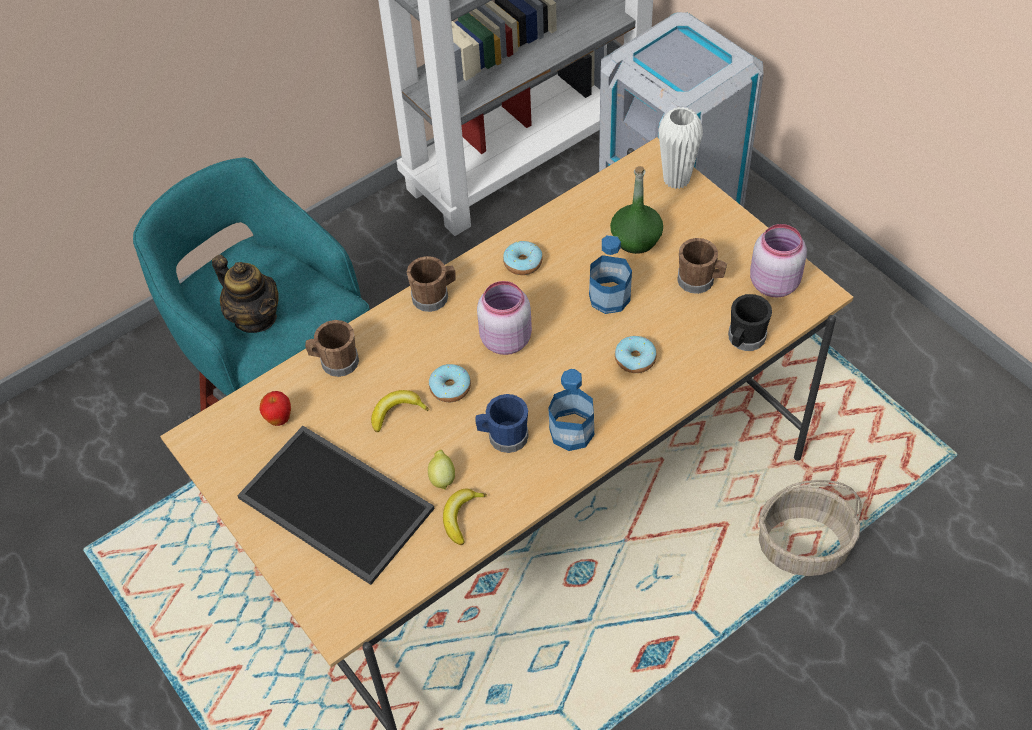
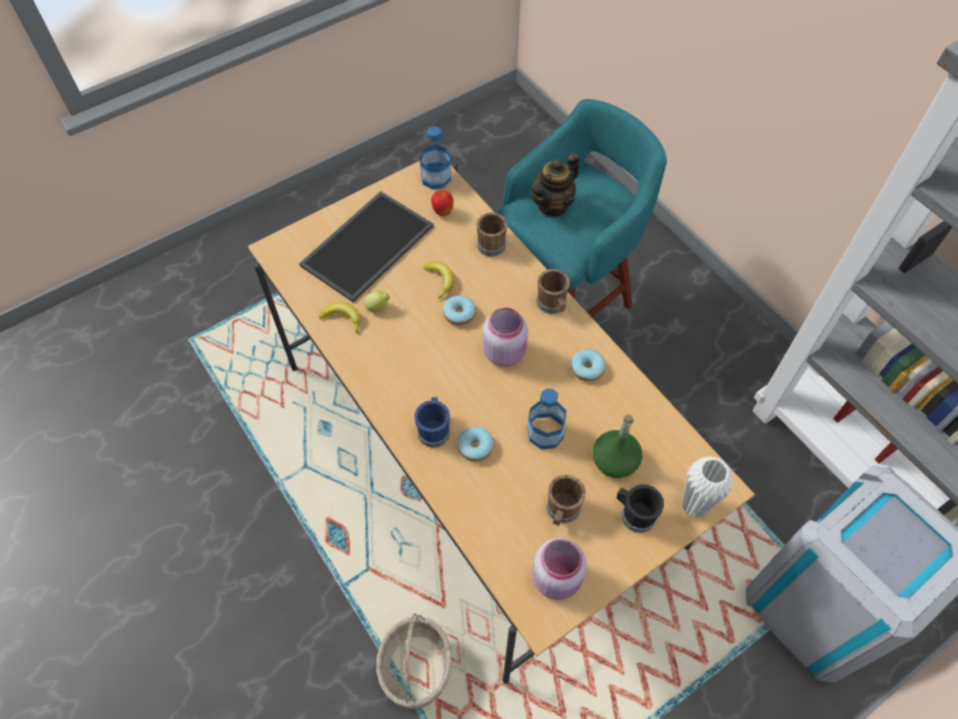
camera: 90 degrees right, 5 degrees up
(503, 437) = (409, 347): blue mug -> blue mug (434, 429)
(571, 432) = (407, 394): bottle -> bottle (436, 178)
(744, 340) = (489, 541): black mug -> black mug (634, 514)

